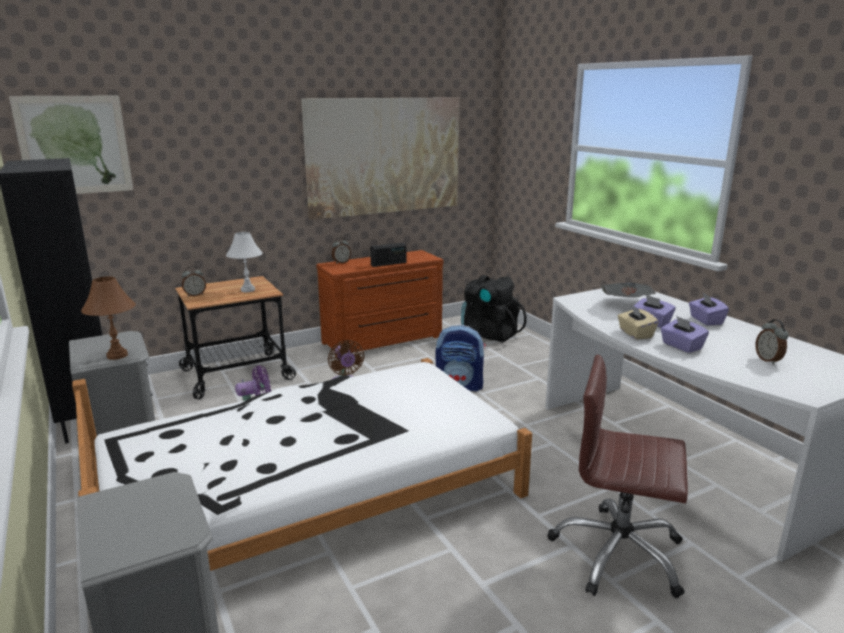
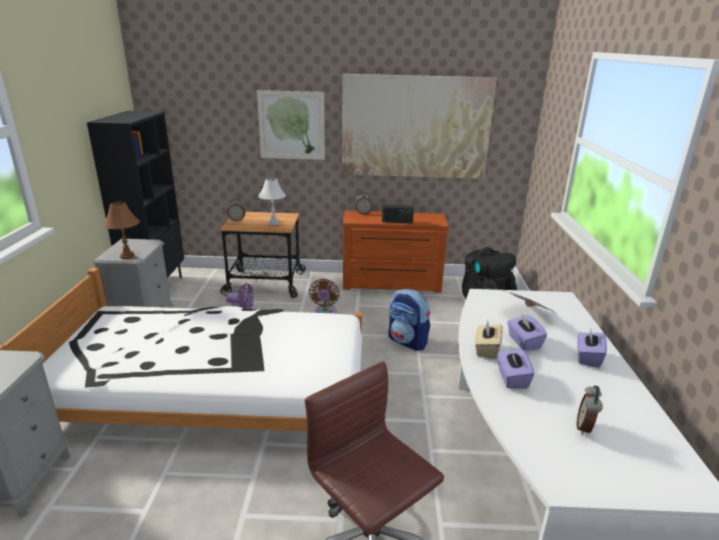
camera: 30 degrees right, 5 degrees up
(74, 145) = (175, 102): picture -> picture (291, 125)

